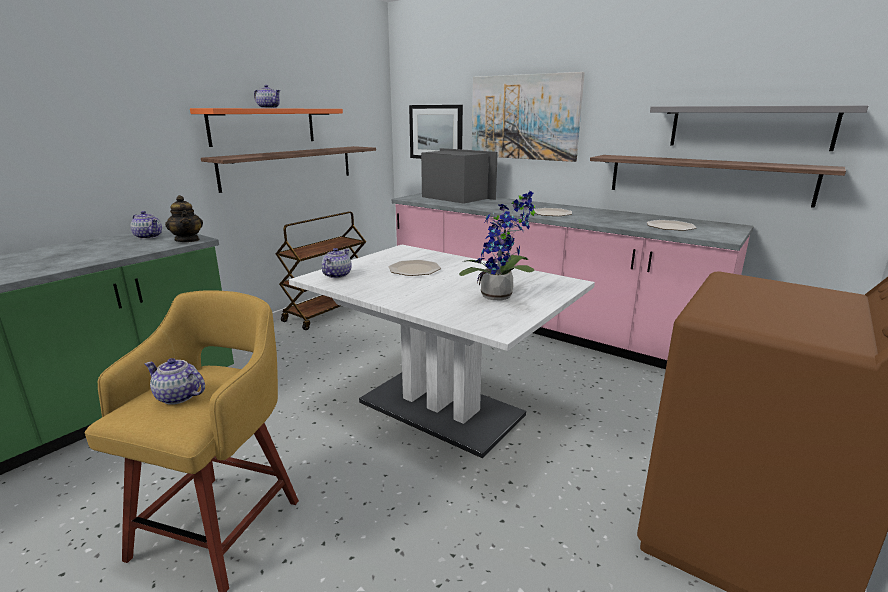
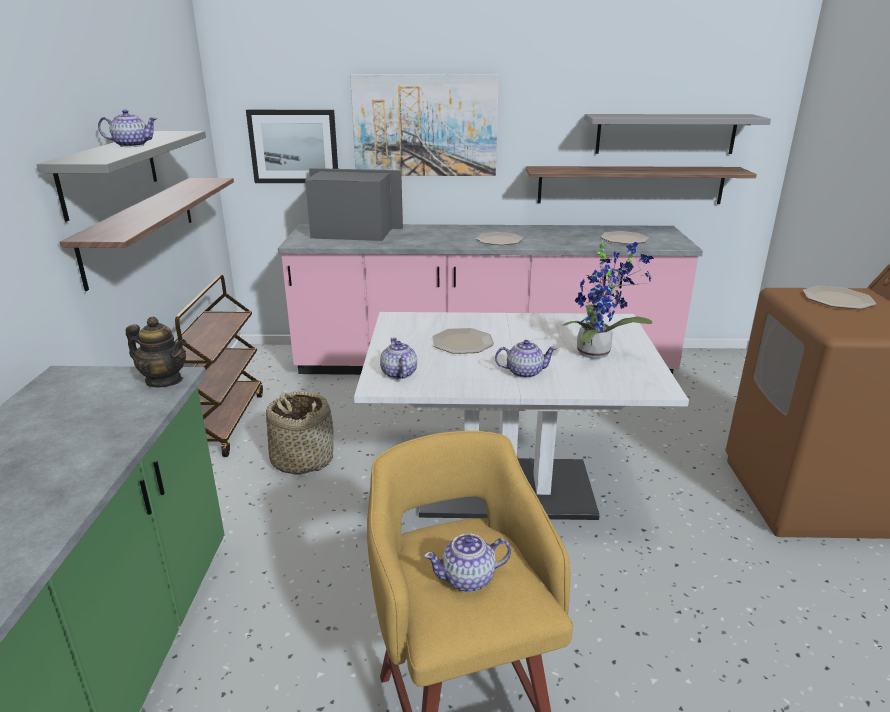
camera: 35 degrees left, 5 degrees up
(148, 236) = (80, 392): teapot -> teapot (524, 372)
(263, 126) = (110, 172): orange shelf -> grey shelf
(341, 345) = (302, 459): none -> basket
(786, 294) = (838, 299): none -> plate

